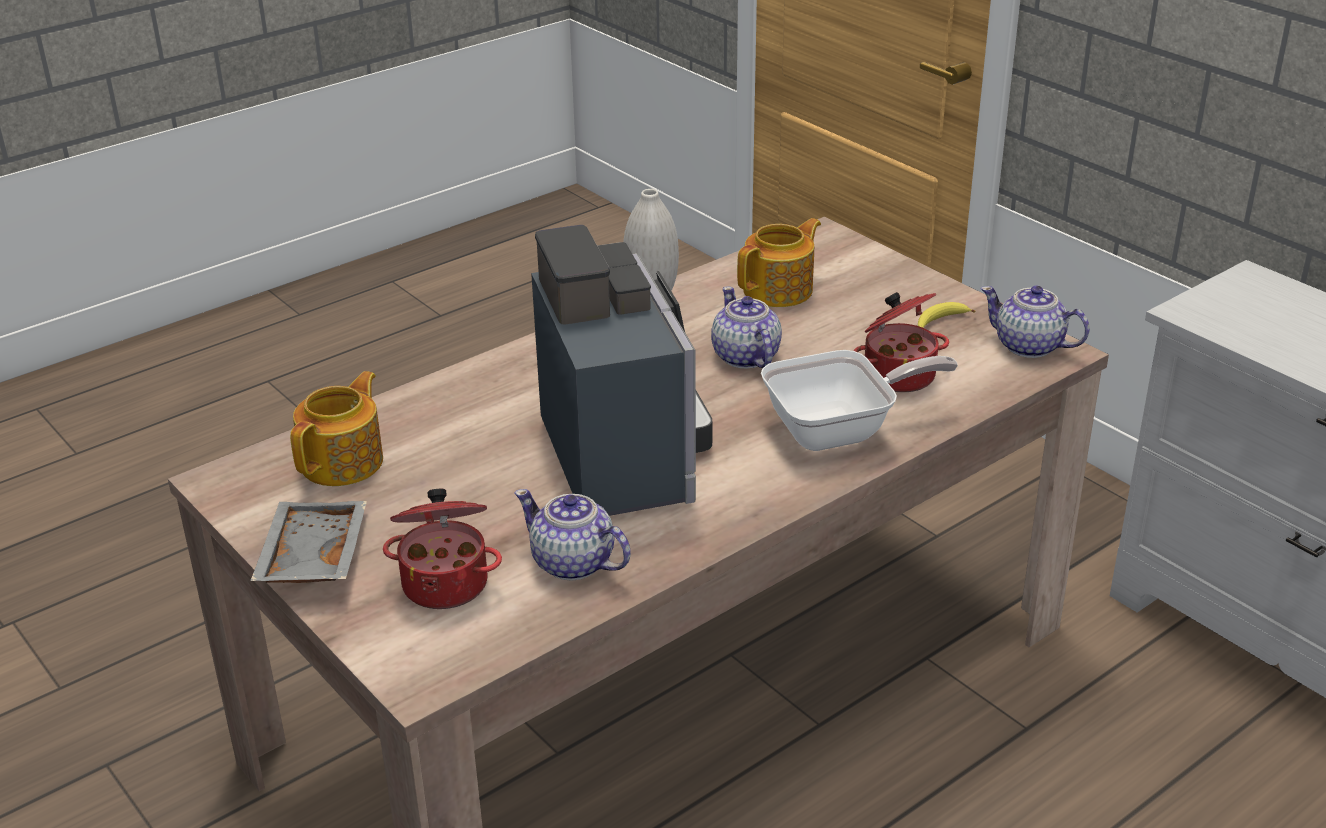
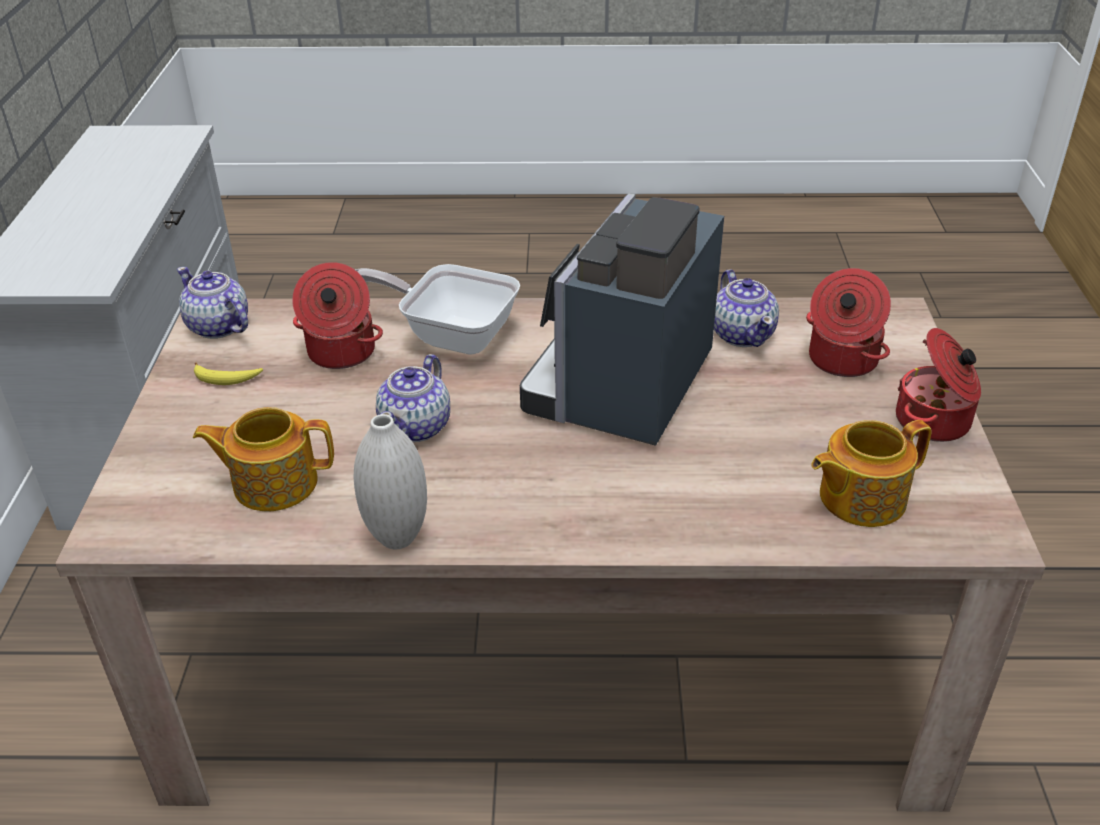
camera: 140 degrees left, 5 degrees up
(311, 558) = (934, 422): grey tray -> cooking pot
(1029, 346) = (218, 327): teapot -> teapot turned 150 degrees clockwise

